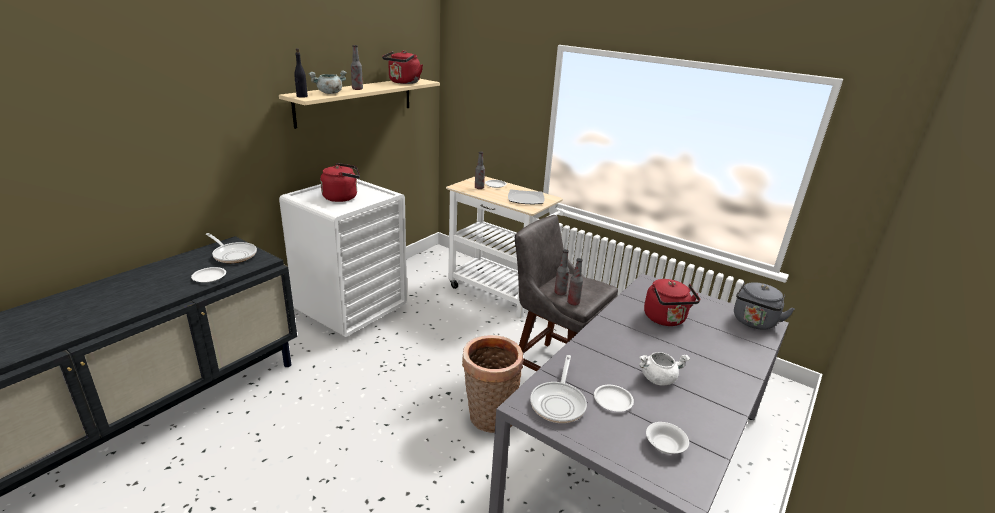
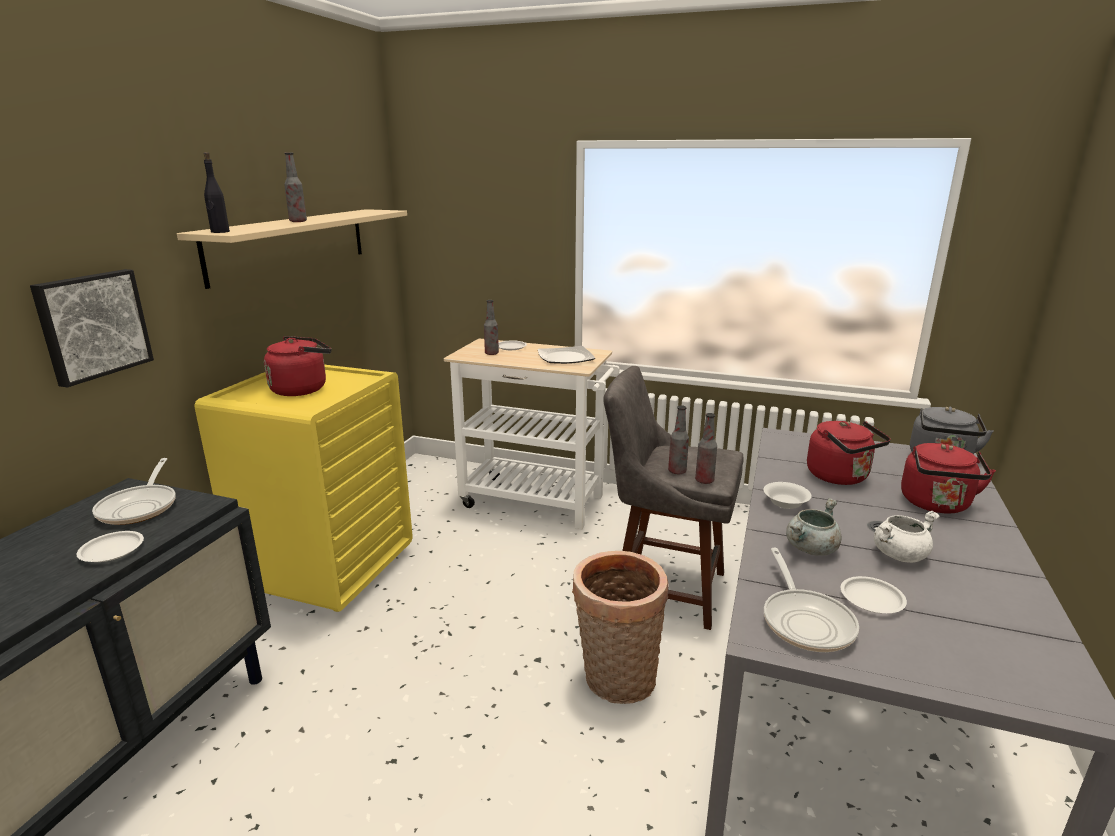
camera: 15 degrees left, 5 degrees down
(222, 147) = (92, 325): none -> picture
(233, 254) = (140, 507): frying pan -> frying pan turned 60 degrees clockwise
(329, 93) = (260, 227): grey cooking pot -> grey cooking pot (811, 549)
(352, 311) = (329, 572): white dresser -> yellow dresser
(403, 82) = (356, 213): red kettle -> red kettle (936, 505)
(665, 445) = (992, 645): white bowl -> white bowl (786, 503)

